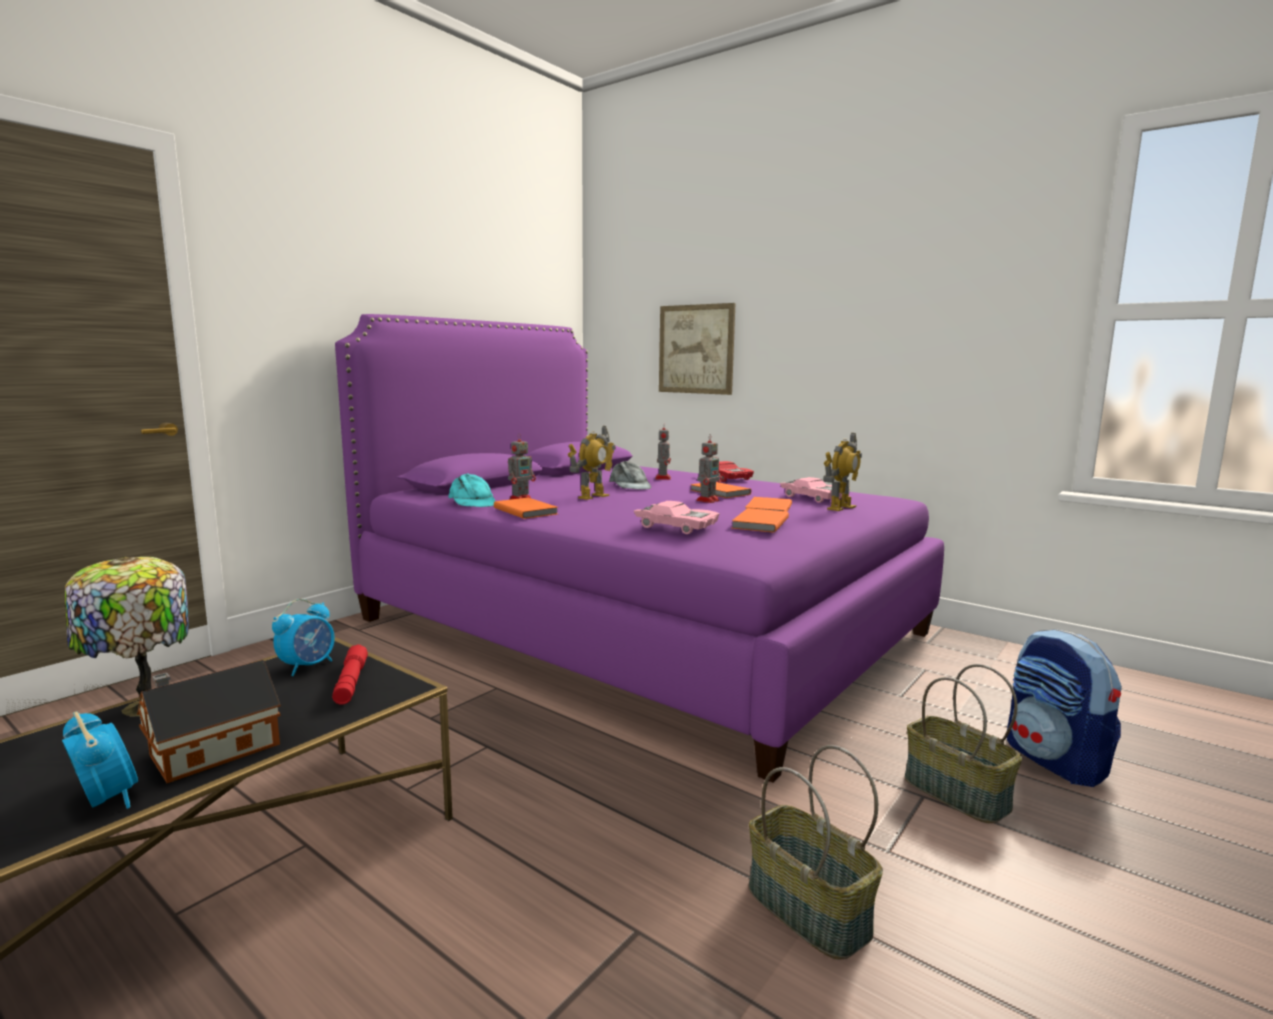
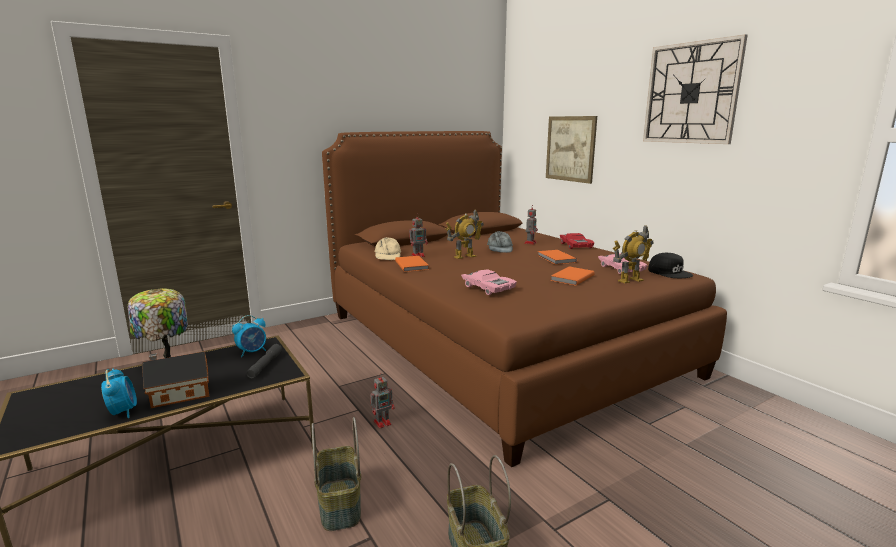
camera: 20 degrees right, 5 degrees up
(351, 683) = (265, 366): red flashlight -> grey flashlight
(472, 502) = (387, 255): turquoise cap -> beige cap
(638, 626) = (497, 343): purple bed -> brown bed
(708, 500) = (539, 265): toy robot -> toy robot (383, 422)
(758, 523) = (548, 290): orange book -> none
(868, 270) = (691, 93): none -> wall clock
(873, 497) = (670, 272): none -> black cap
(954, 793) = (634, 502): basket -> basket (338, 503)
(1055, 761) = (736, 496): backpack -> none

